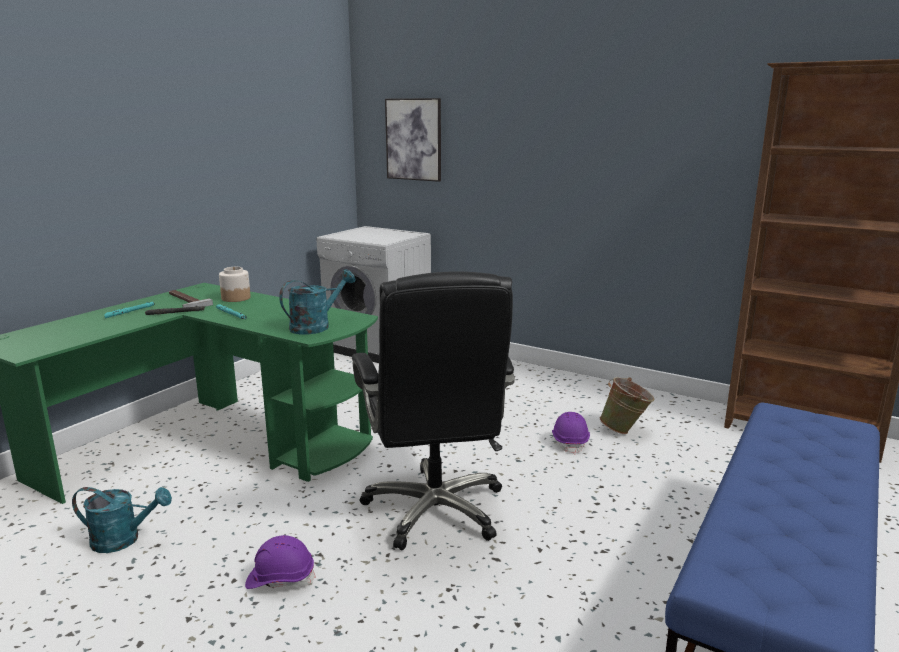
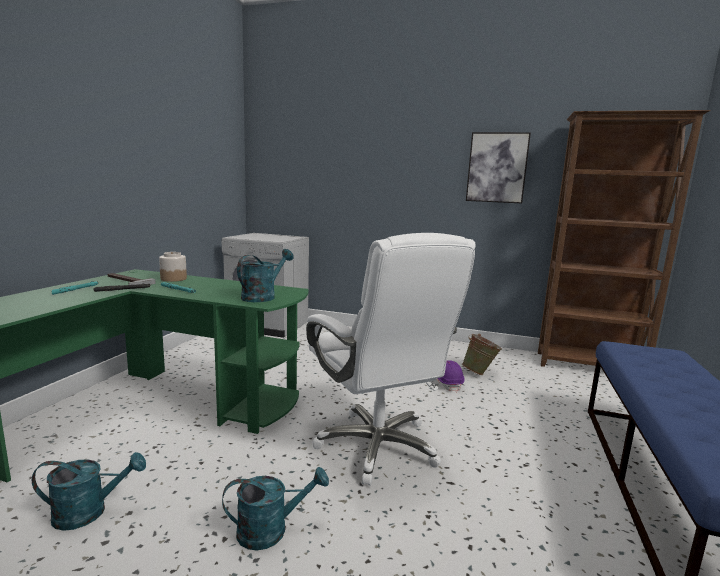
camera: 15 degrees left, 5 degrees down
(280, 579) = (271, 530): purple hard hat -> turquoise watering can
(413, 139) = (296, 167): picture -> picture (497, 168)
(434, 506) = (376, 443): black office chair -> white office chair

